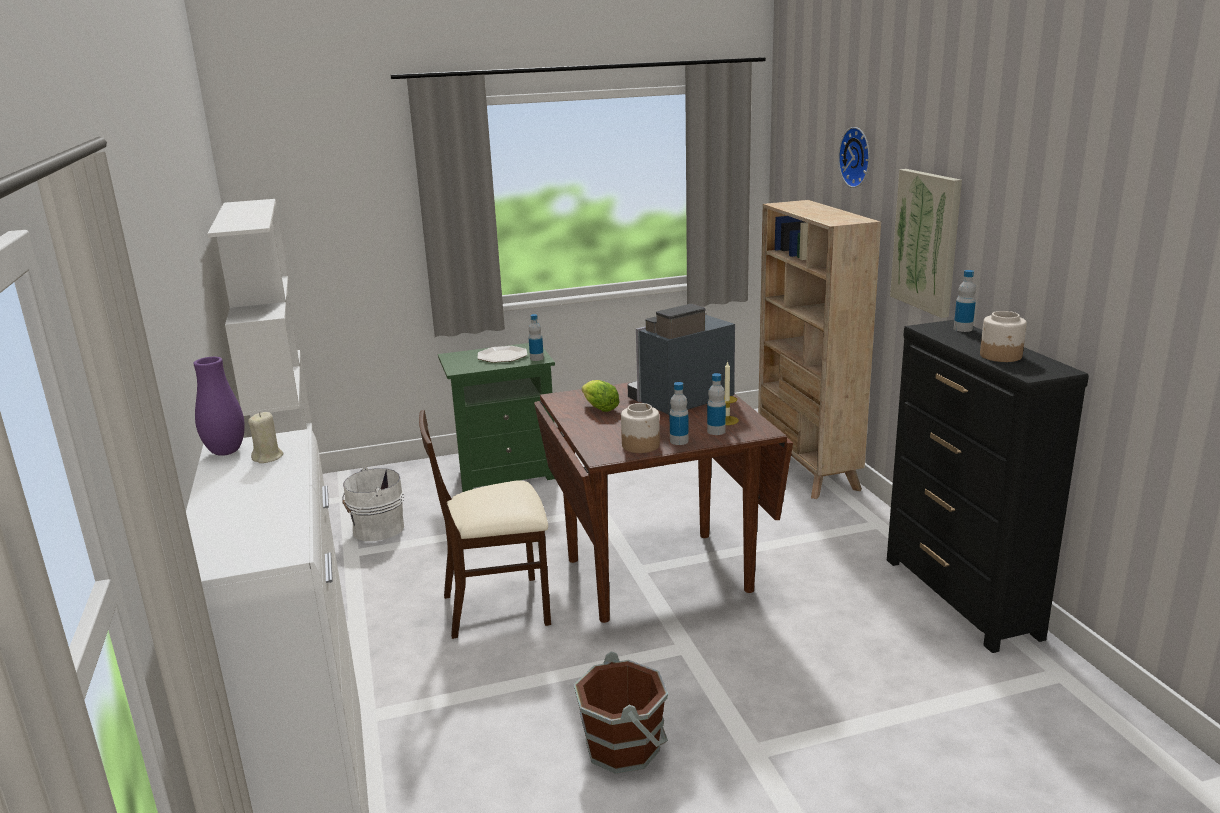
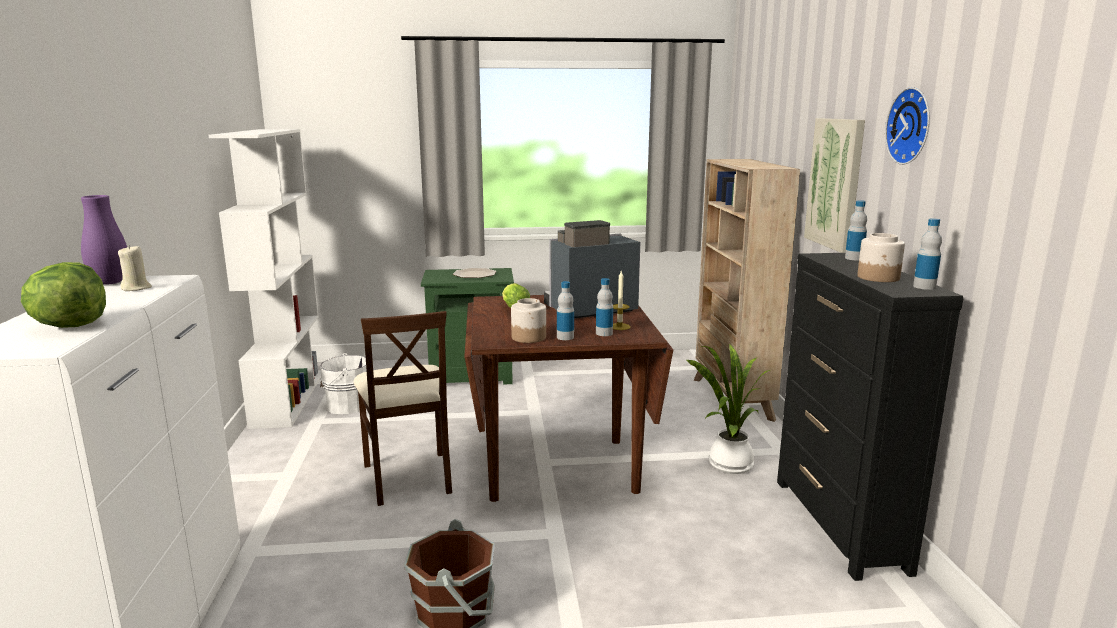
camera: 10 degrees right, 5 degrees down
(267, 519) = (70, 326): none -> lettuce
(497, 607) = (409, 477): beige chair -> beige chair turned 105 degrees counterclockwise
(536, 358) = (500, 278): bottle -> bottle (924, 287)
(830, 548) = (727, 465): none -> potted plant
(858, 157) = (787, 115): wall clock -> wall clock (912, 126)

